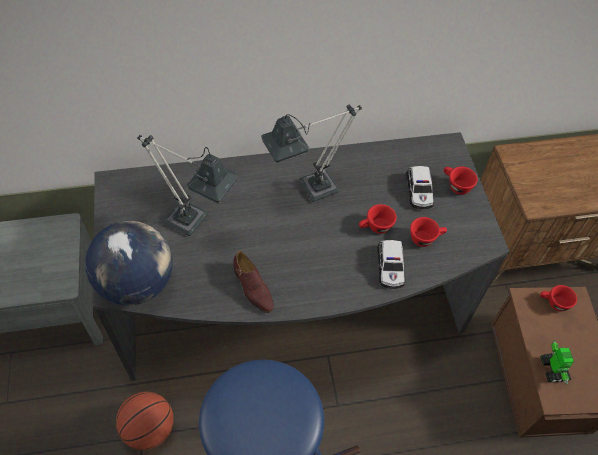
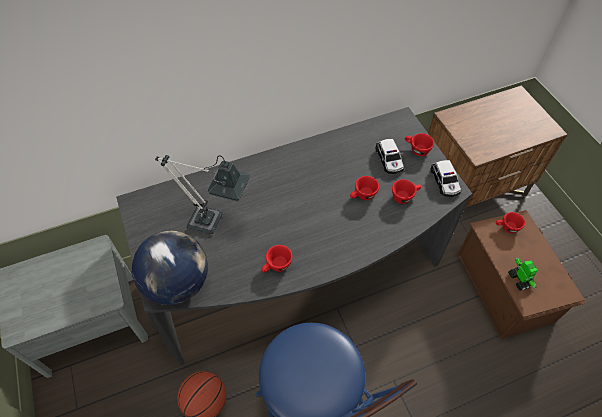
camera: 10 degrees left, 0 degrees up
(252, 288) = (276, 266): brown shoe -> red cup
(310, 190) = (302, 176): table lamp -> none
(390, 267) = (383, 225): toy car -> toy car (445, 181)

